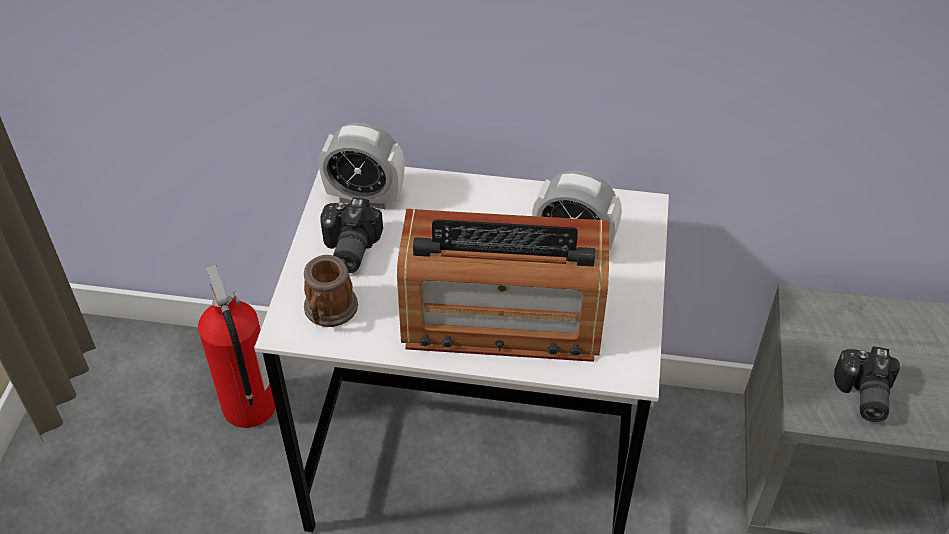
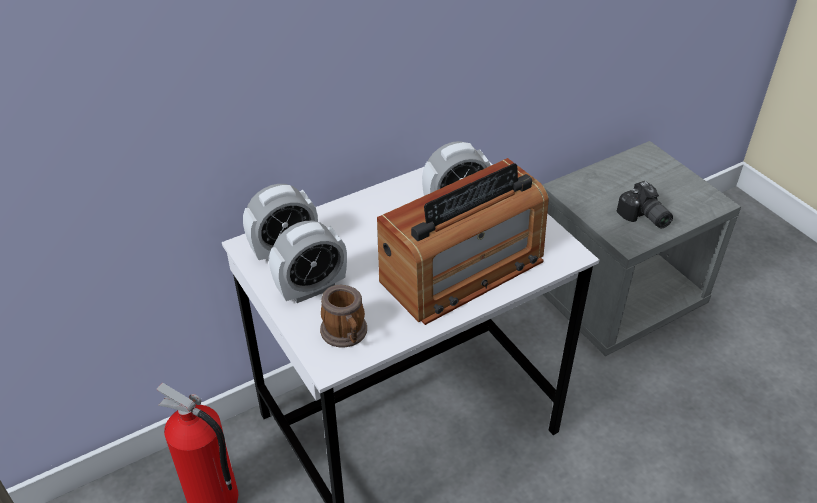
camera: 40 degrees left, 5 degrees down
(347, 249) = (311, 289): camera -> alarm clock

